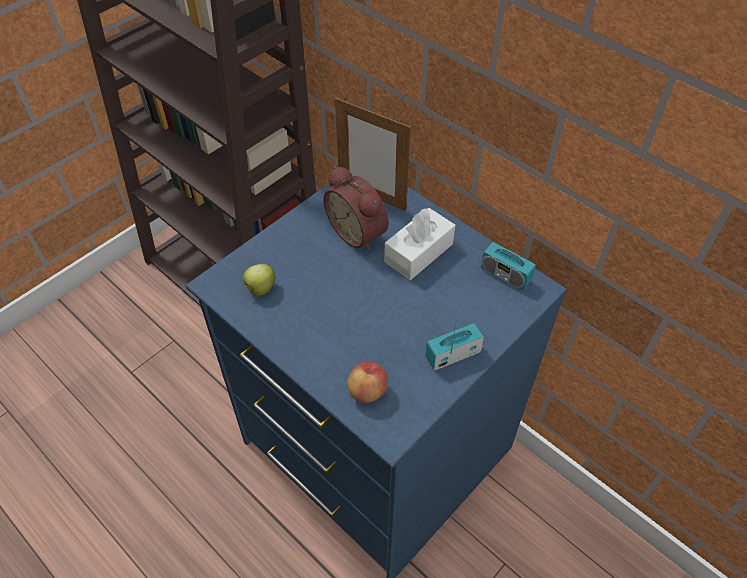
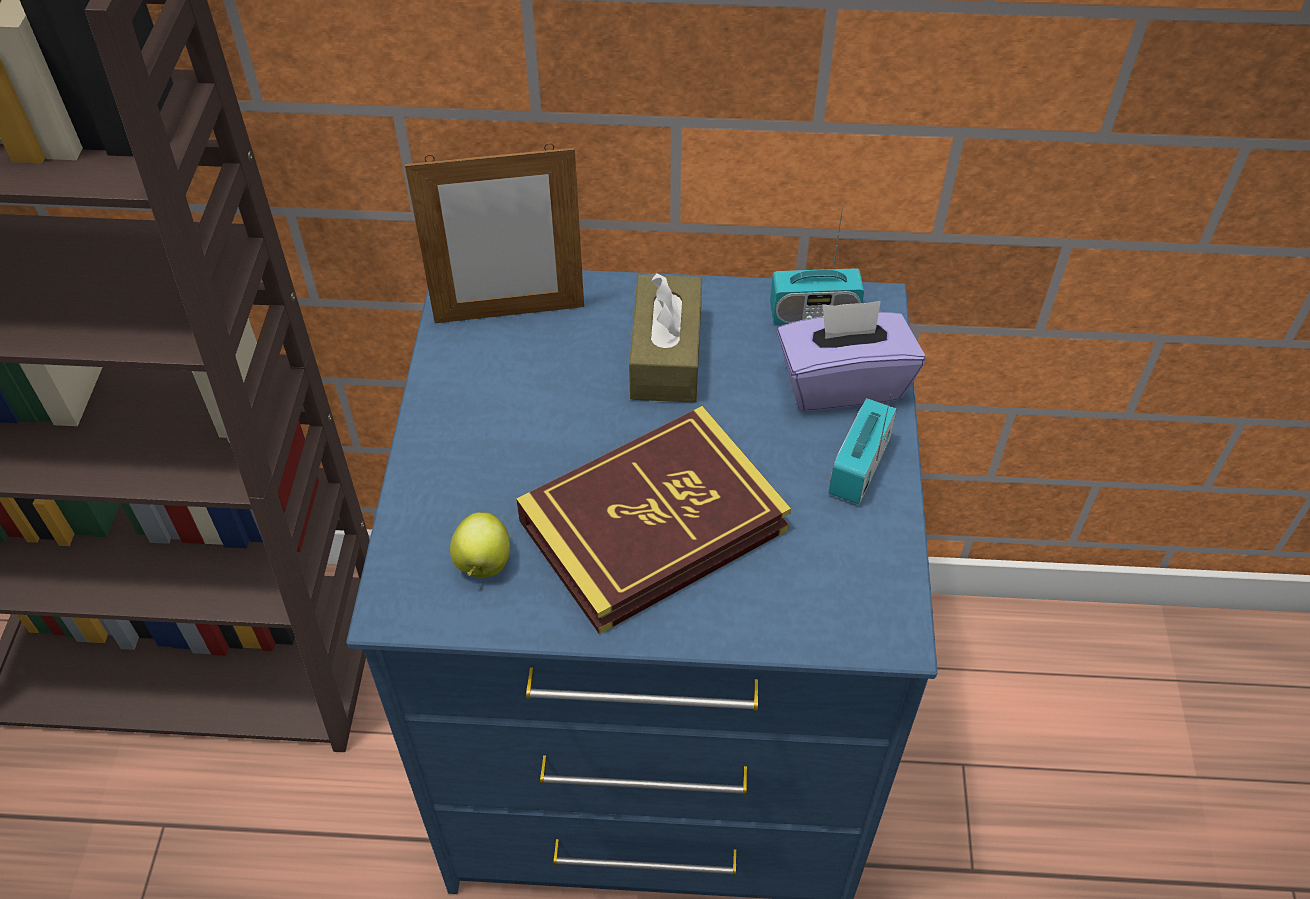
camera: 40 degrees left, 0 degrees up
(339, 319) = (653, 525): none -> book
(359, 232) = (547, 379): alarm clock -> none
(367, 391) = (802, 598): apple -> none
(418, 253) = (666, 355): white tissue box -> brown tissue box
(485, 313) = (842, 382): none -> purple tissue box

